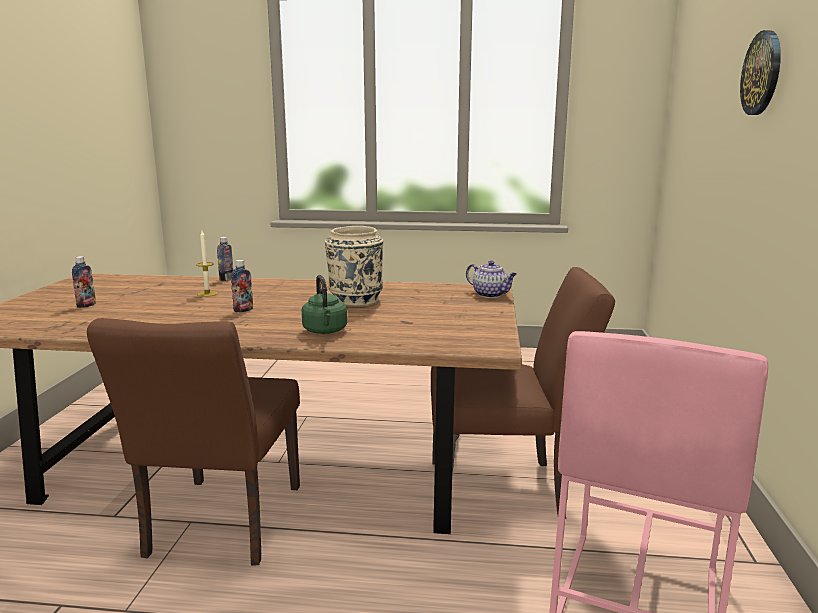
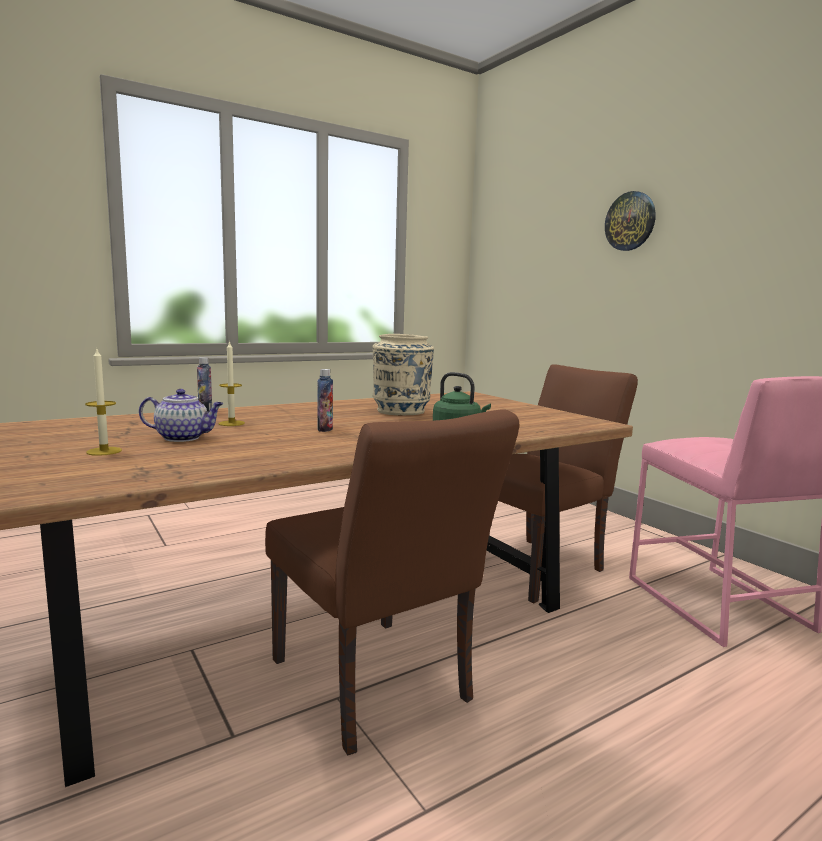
camera: 40 degrees left, 5 degrees down
(86, 305) = (104, 451): bottle -> candle
(491, 295) = (483, 397): teapot -> teapot (184, 438)

